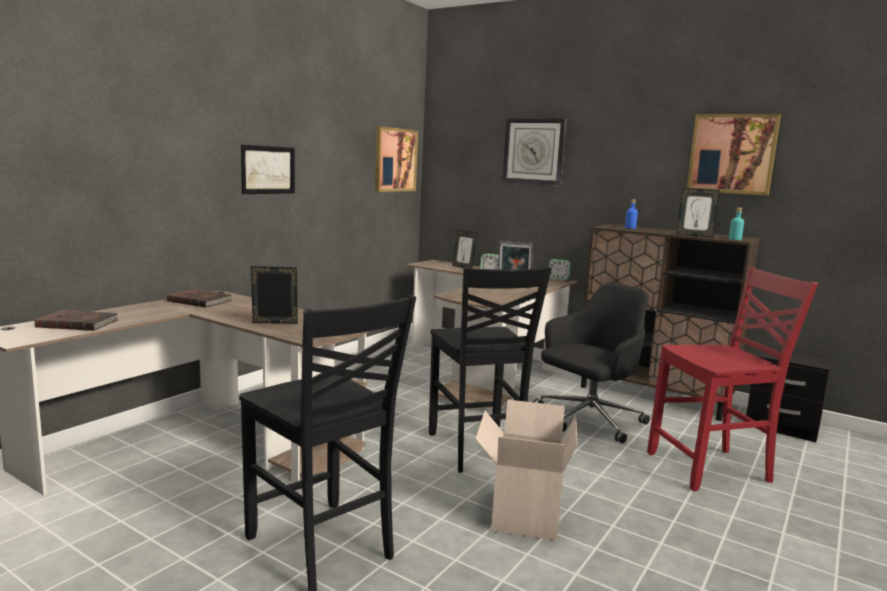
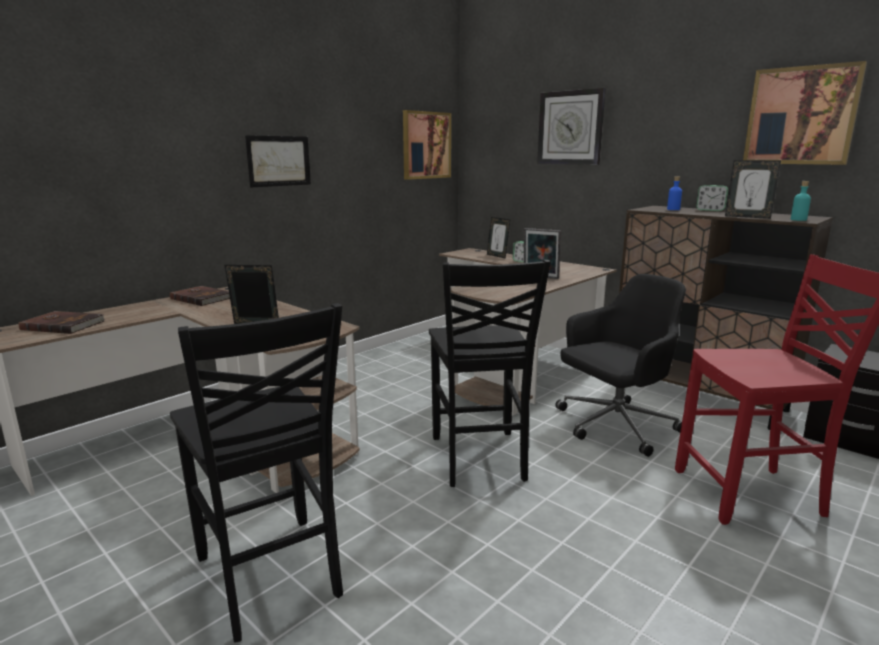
camera: 10 degrees right, 5 degrees up
(523, 514) = (507, 546): cardboard box -> none
(558, 278) = (595, 267): alarm clock -> alarm clock (710, 210)

